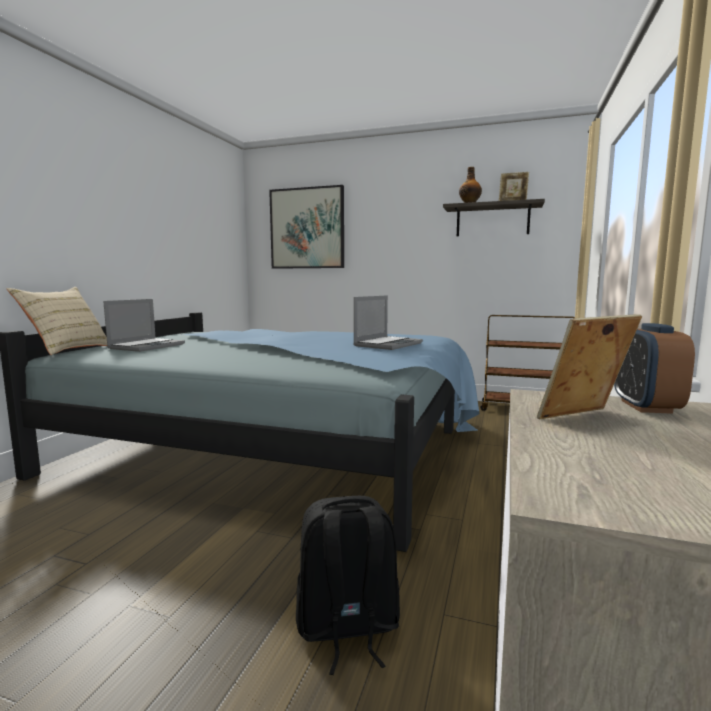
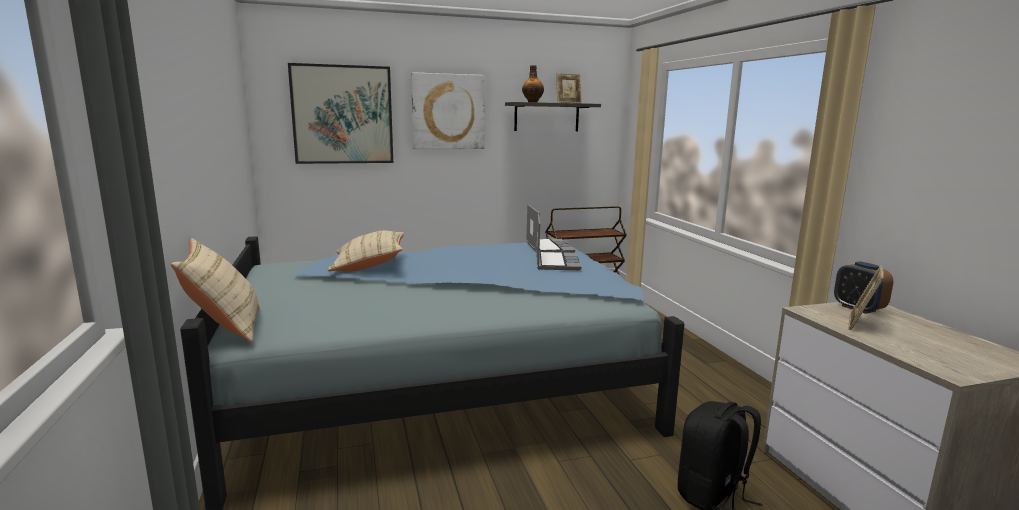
camera: 35 degrees left, 5 degrees up
(147, 346) = (315, 303): laptop -> laptop (548, 247)
(241, 334) = (369, 265): none -> beige pillow
(392, 221) = (448, 112): none -> picture

